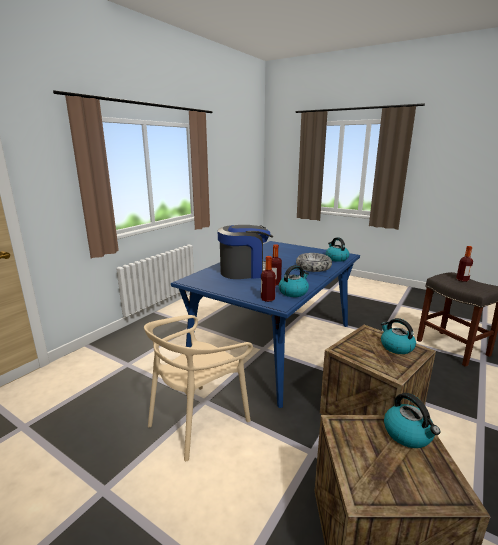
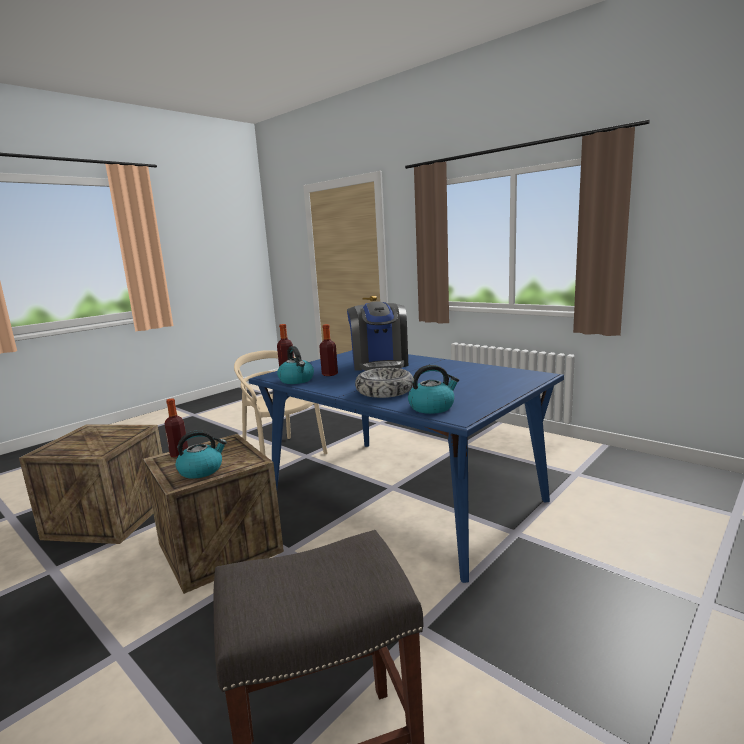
camera: 100 degrees right, 5 degrees down
(408, 434) = (97, 448): kettle -> none
(462, 280) = (325, 573): bottle -> bottle (179, 454)

